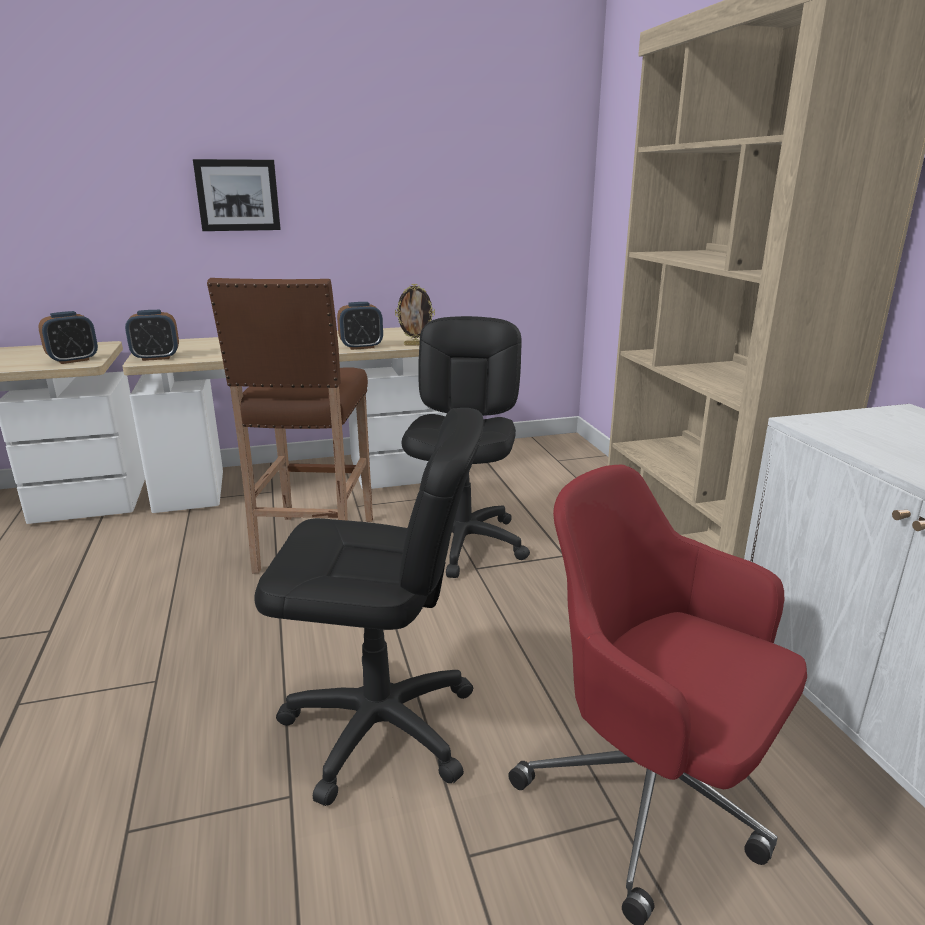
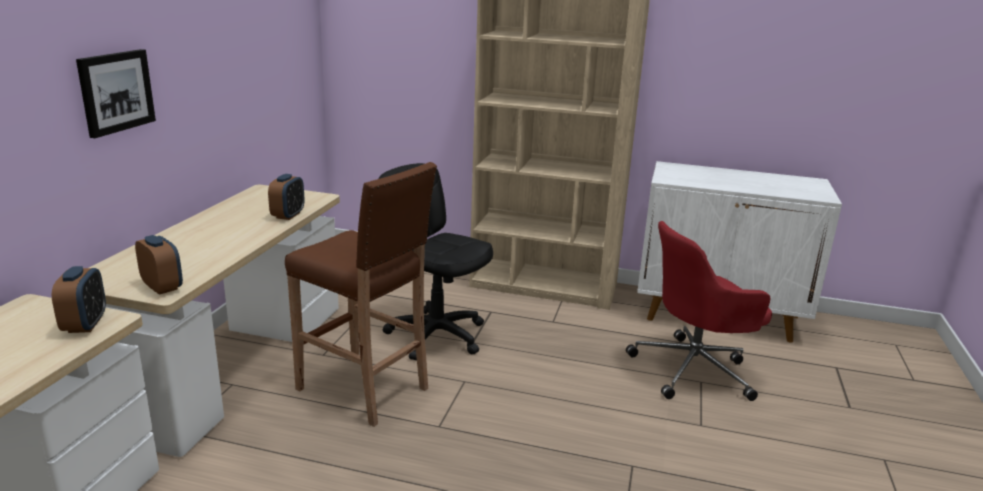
camera: 60 degrees left, 0 degrees up
(156, 358) = (162, 287): alarm clock -> alarm clock turned 60 degrees counterclockwise
(380, 728) = (599, 422): black office chair -> none
(415, 345) = (316, 201): picture frame -> none

